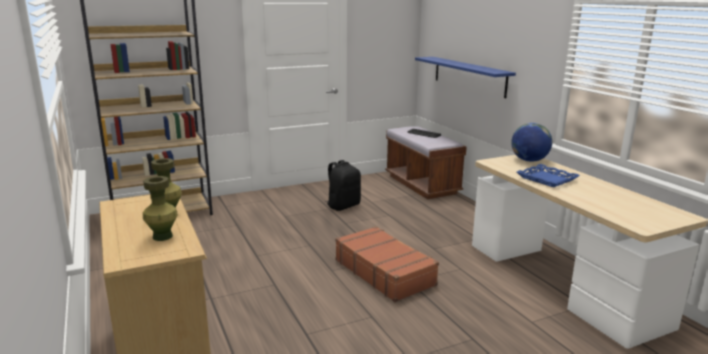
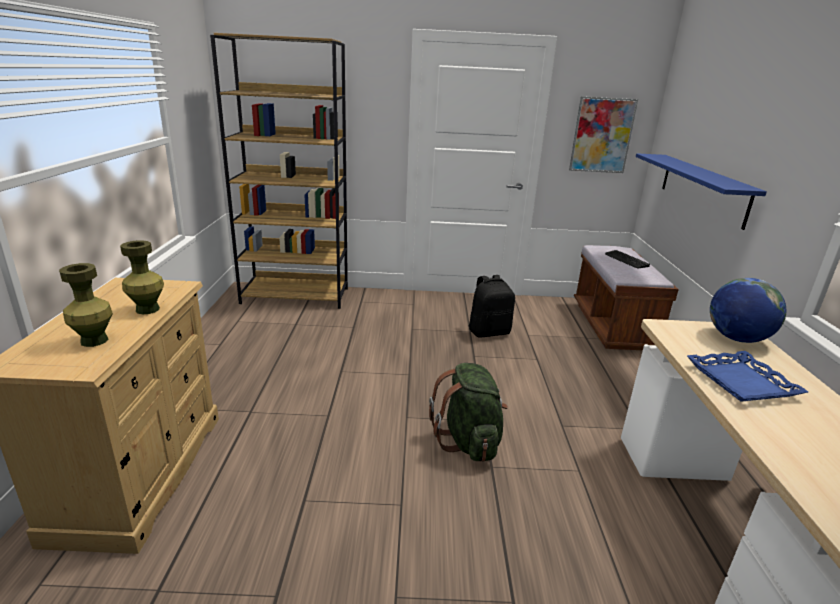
camera: 25 degrees right, 5 degrees up
(384, 272) = (469, 441): brown suitcase -> green backpack
(386, 46) = (602, 135): none -> picture

